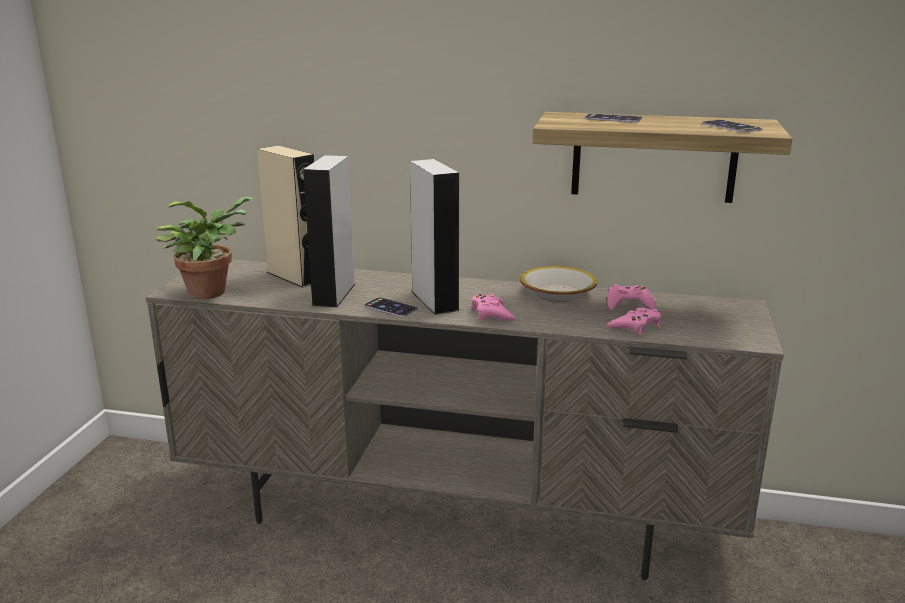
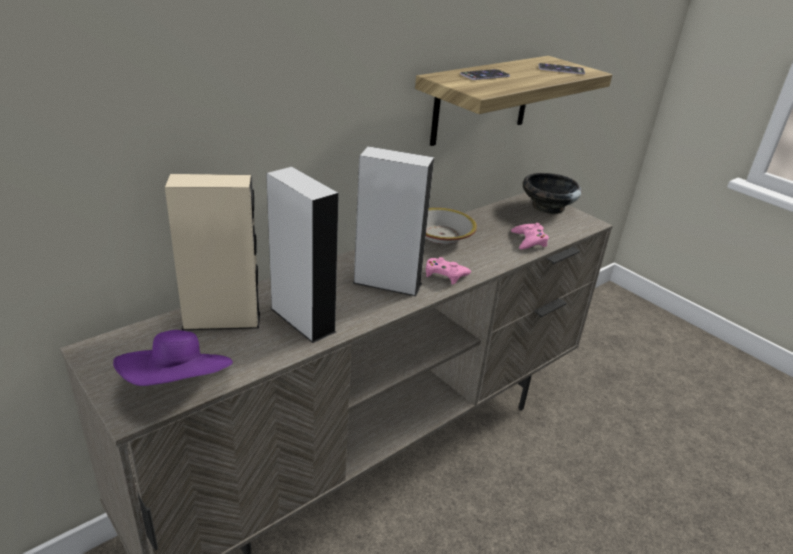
camera: 55 degrees left, 10 degrees up
(211, 291) = (179, 386): potted plant -> purple hat
(390, 308) = (375, 308): phone -> none
(628, 304) = (490, 224): pink game controller -> none
(737, 315) = (547, 206): none -> black bowl

